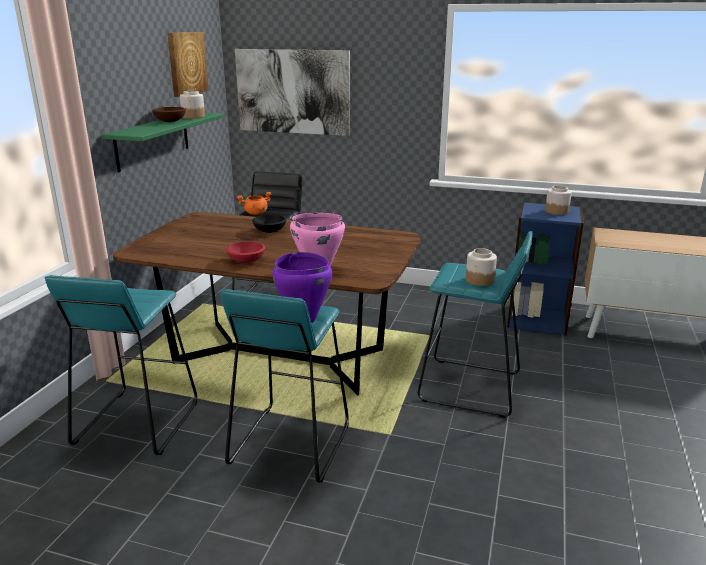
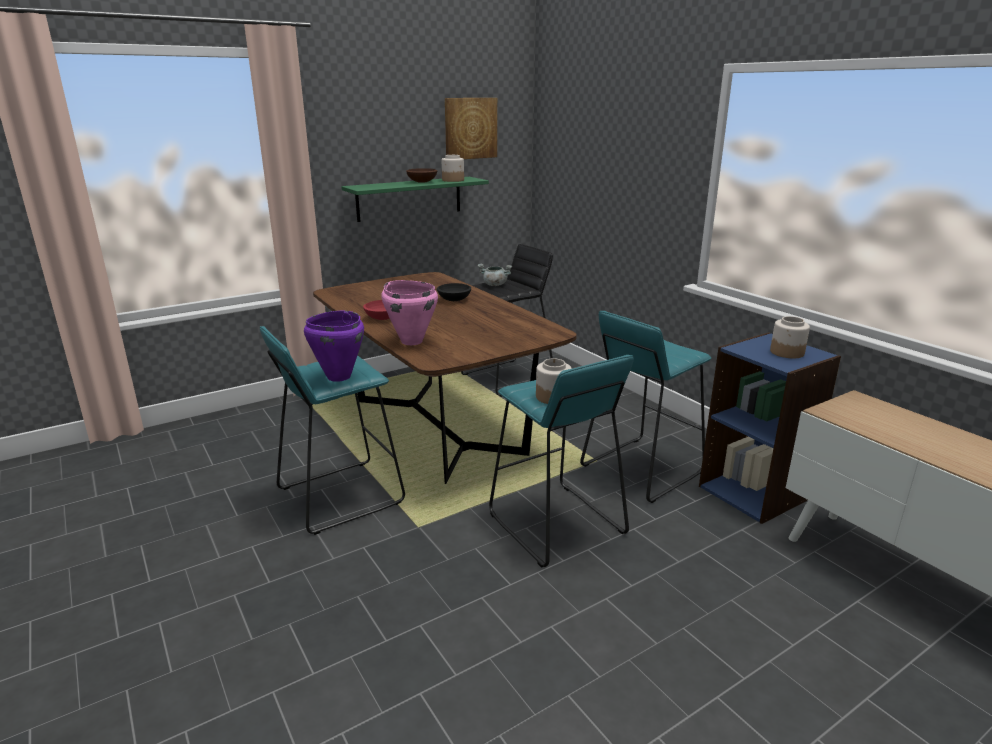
camera: 40 degrees right, 0 degrees up
(136, 423) = (278, 434): turquoise stool -> turquoise stool (641, 469)
(255, 213) = (494, 285): orange cooking pot -> grey cooking pot
(292, 92) = (579, 164): picture -> none

